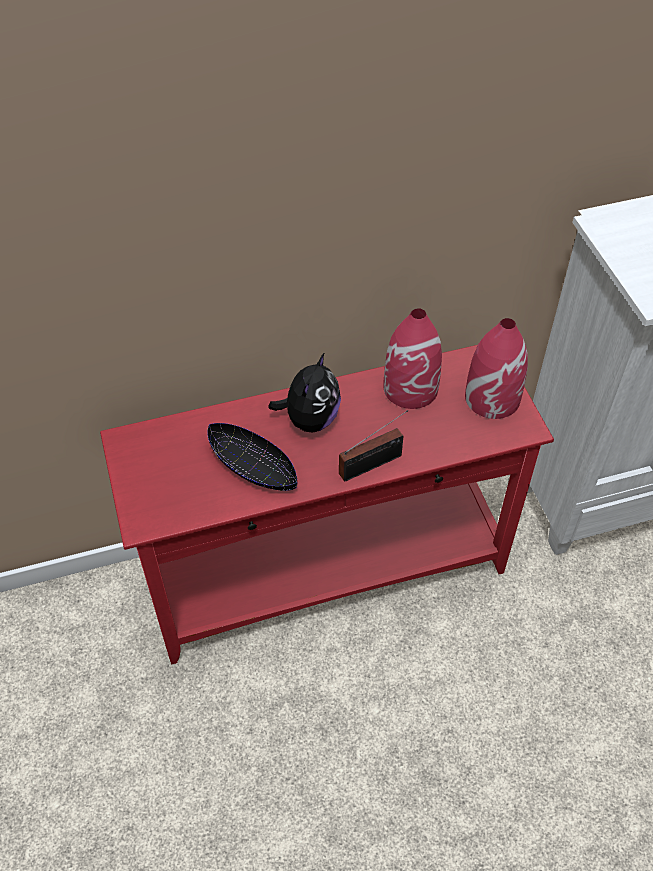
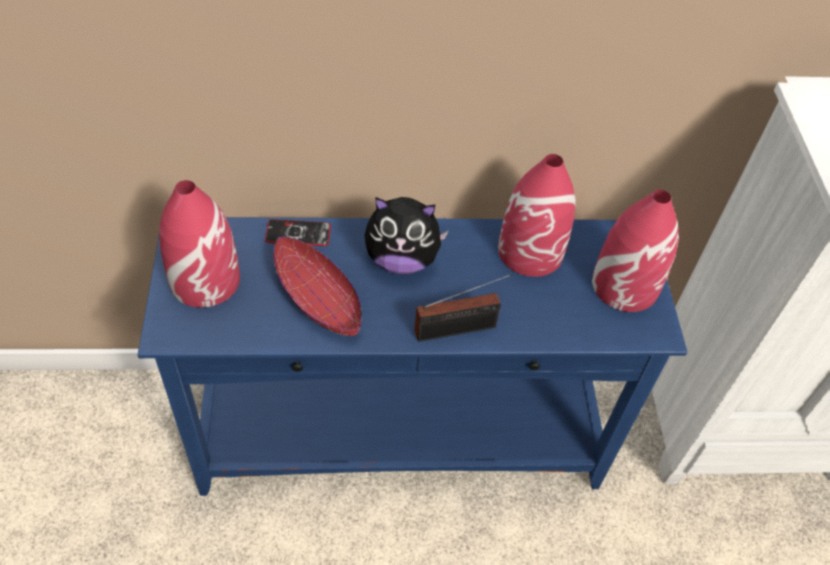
camera: 10 degrees right, 0 degrees up
(155, 474) = (204, 279): none -> red vase
(218, 418) = (298, 234): none -> phone
(253, 467) = (318, 298): black bowl -> red bowl
(310, 419) = (401, 259): plush toy -> plush toy turned 60 degrees clockwise
(327, 568) = (402, 433): red console table -> blue console table

